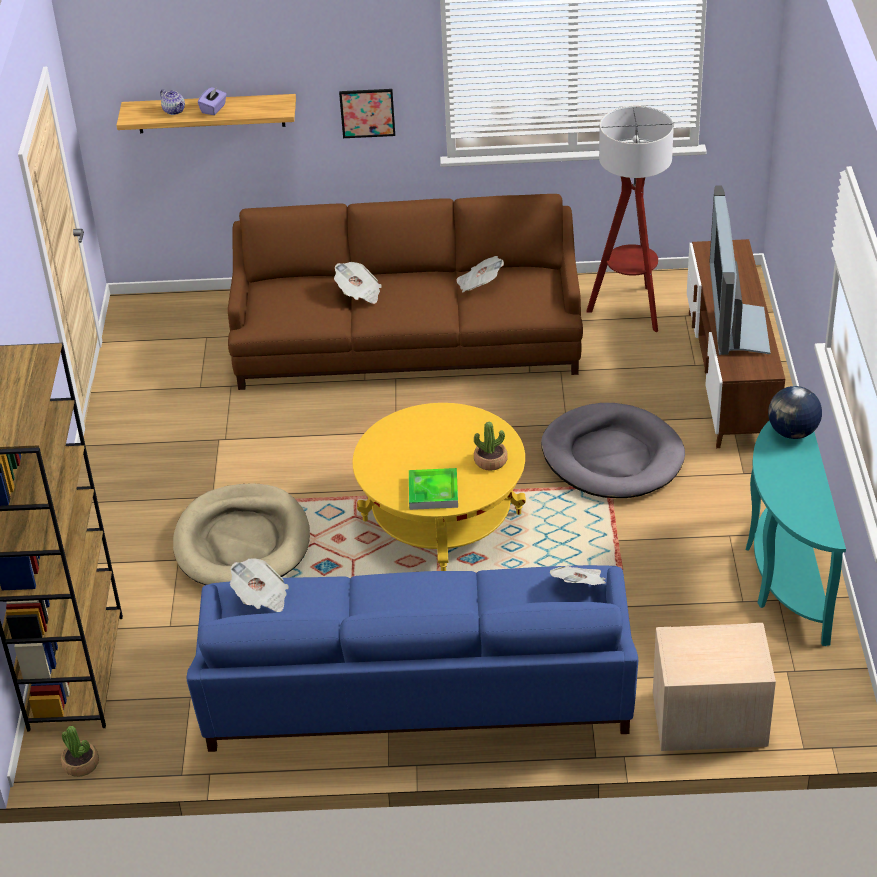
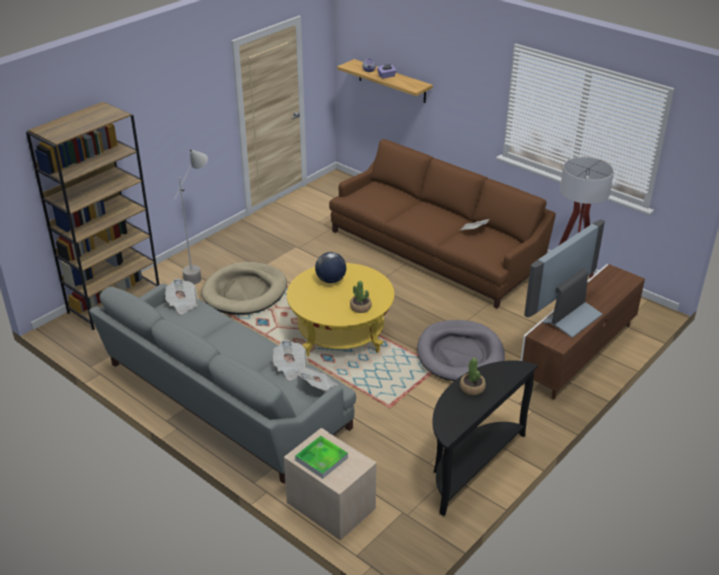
camera: 40 degrees right, 5 degrees down
(81, 764) = (65, 337): potted plant -> potted plant (472, 388)
(137, 553) = (200, 272): none -> grey floor lamp
(359, 293) = (410, 207): newspaper -> newspaper (290, 368)
(367, 113) = (466, 110): picture -> none
(417, 689) = (224, 397): blue sofa -> grey sofa
(433, 492) = (315, 305): tray -> tray (321, 459)
(784, 574) = (470, 465): turquoise console table -> black console table
(792, 433) = (506, 374): globe -> globe (330, 280)

